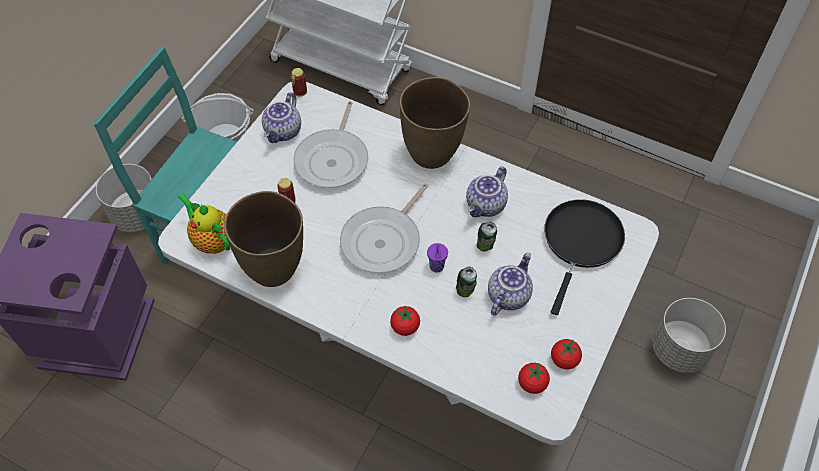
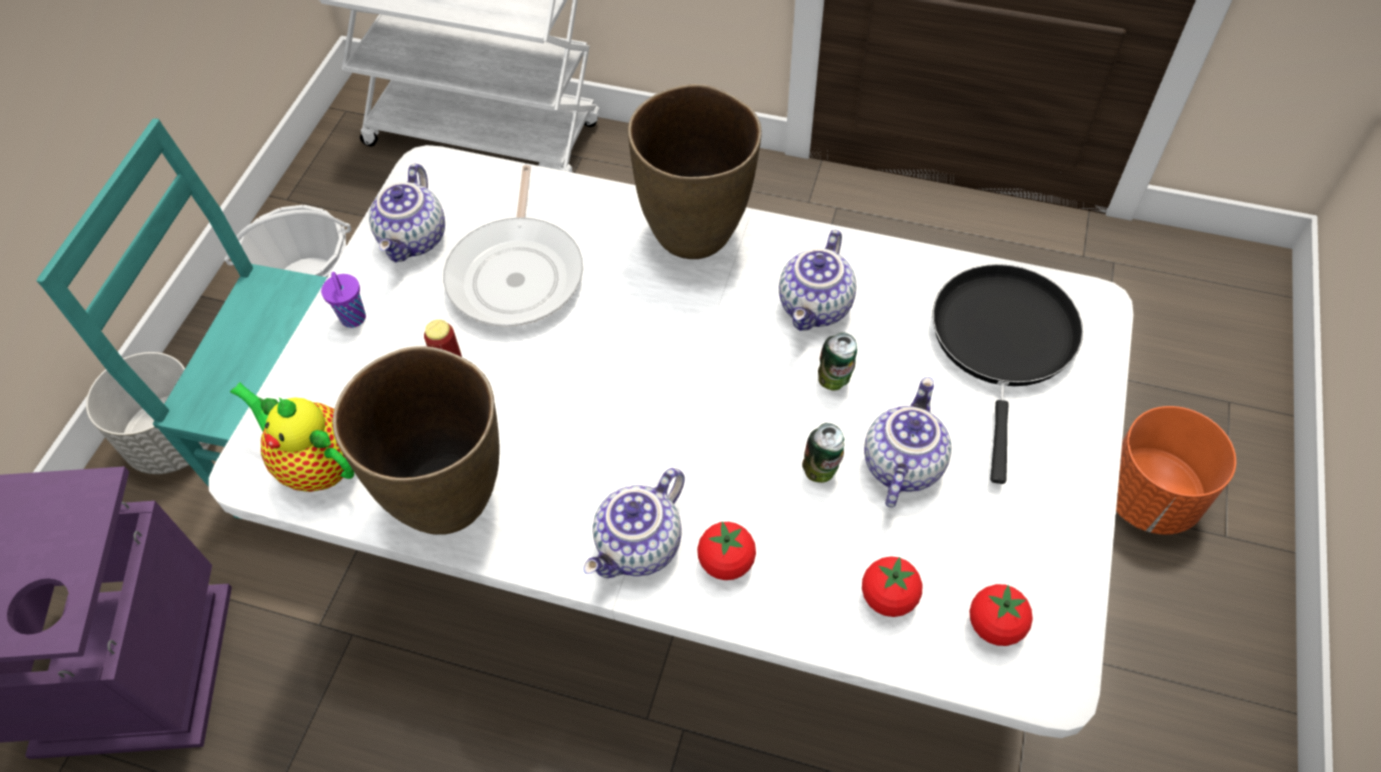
camera: 10 degrees left, 0 degrees up
(300, 92) = (431, 166): can -> none
(364, 312) = (640, 547): none -> teapot
(384, 240) = (646, 404): frying pan -> none
(437, 267) = (756, 436): purple cup -> purple cup (353, 319)
(564, 360) = (1040, 566): tomato -> tomato (888, 597)
(679, 350) = (1150, 498): grey planter -> orange planter

